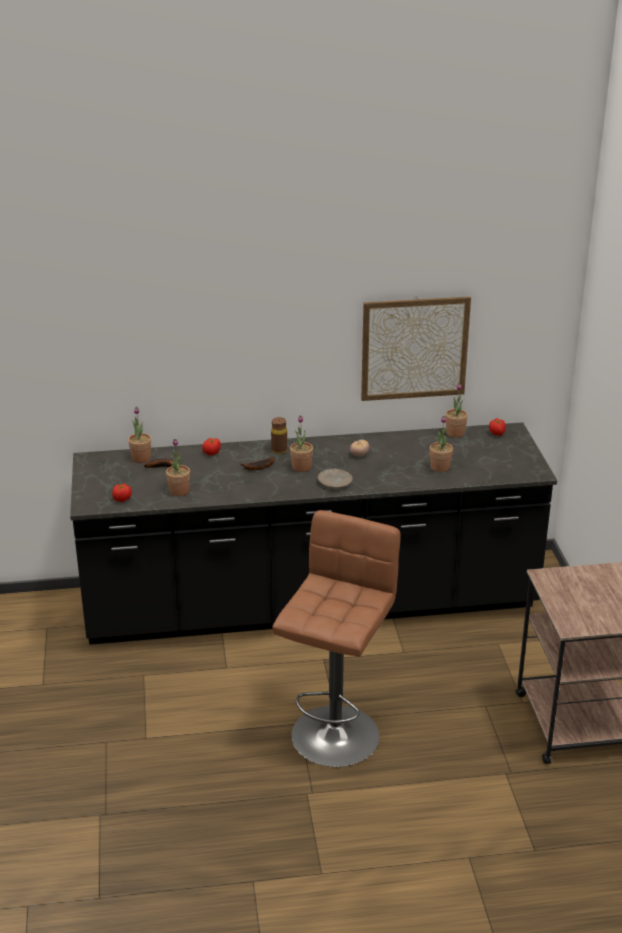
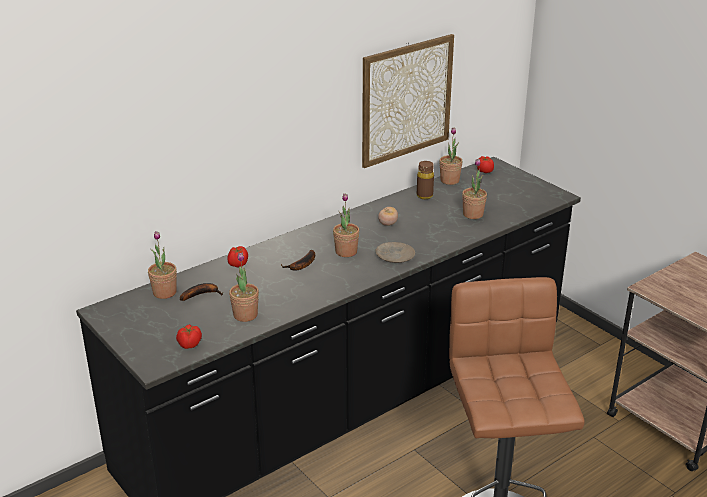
camera: 30 degrees left, 0 degrees up
(279, 450) = (305, 242): brown bottle -> brown bottle (424, 196)

